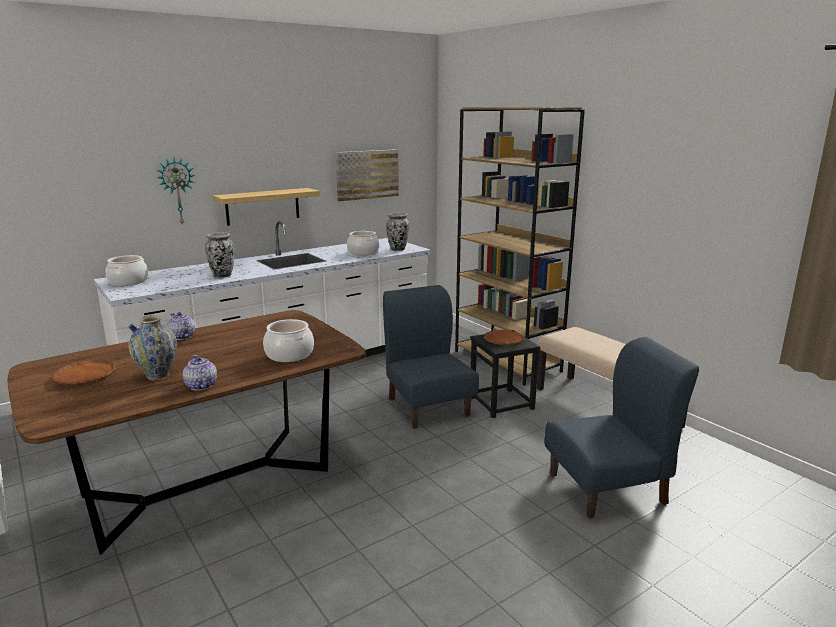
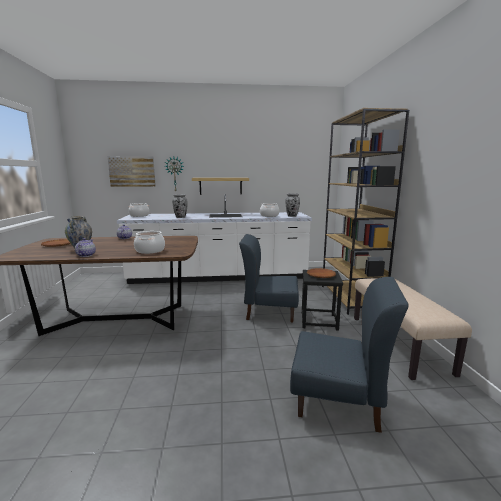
camera: 30 degrees right, 5 degrees down
(367, 174) = (287, 172): picture -> picture (132, 171)
(428, 406) = (269, 311): blue chair -> blue chair turned 90 degrees counterclockwise

